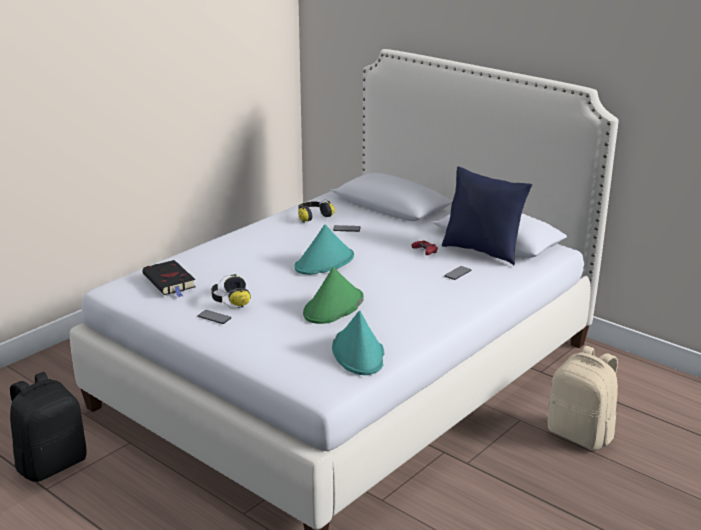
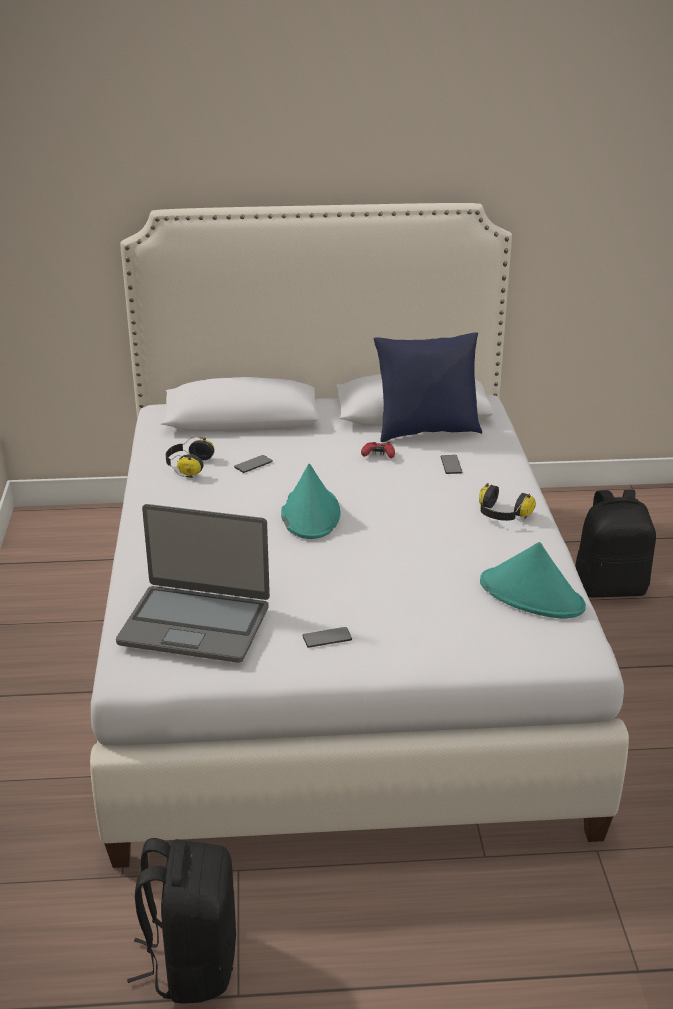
camera: 45 degrees left, 5 degrees up
(170, 282) = (195, 624): black book -> laptop
(230, 300) = (306, 608): headphones -> headphones (501, 515)
(333, 307) = (415, 559): green hat -> none
(581, 434) = (610, 587): beige backpack -> black backpack

